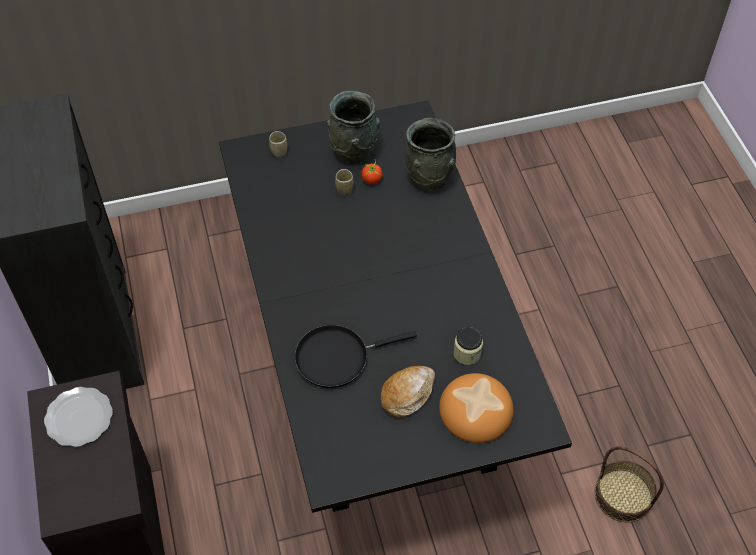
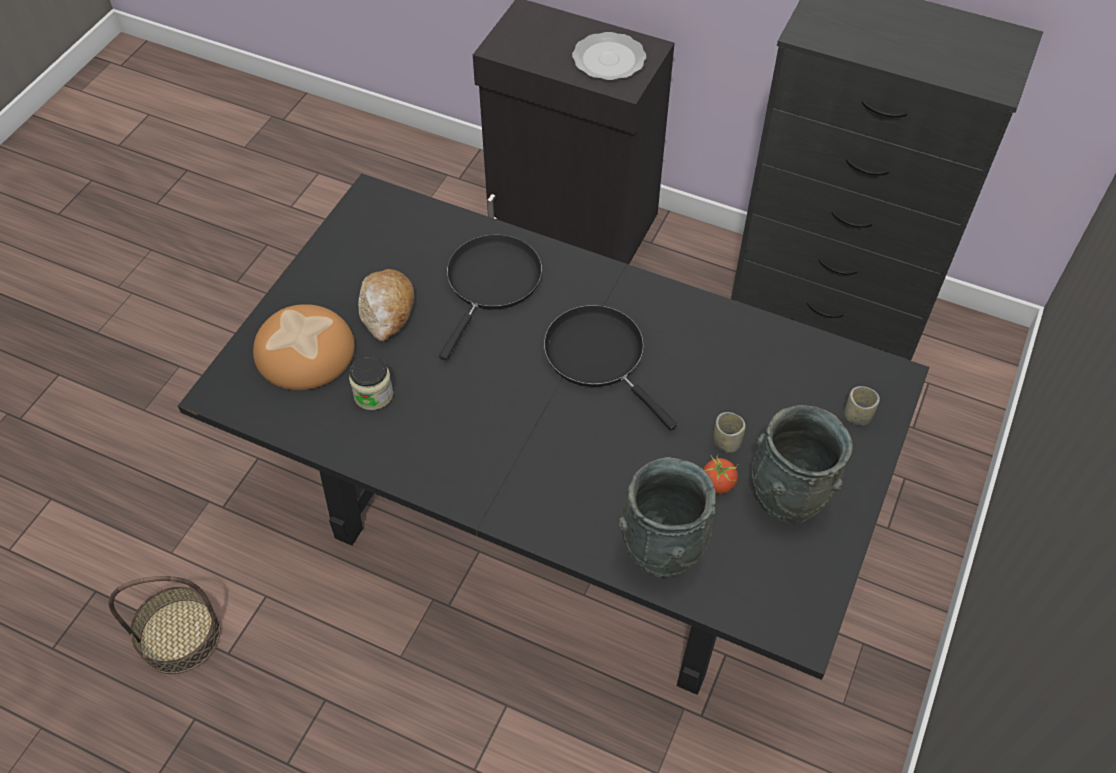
camera: 130 degrees right, 0 degrees up
(341, 272) = (599, 356): none -> black frying pan

